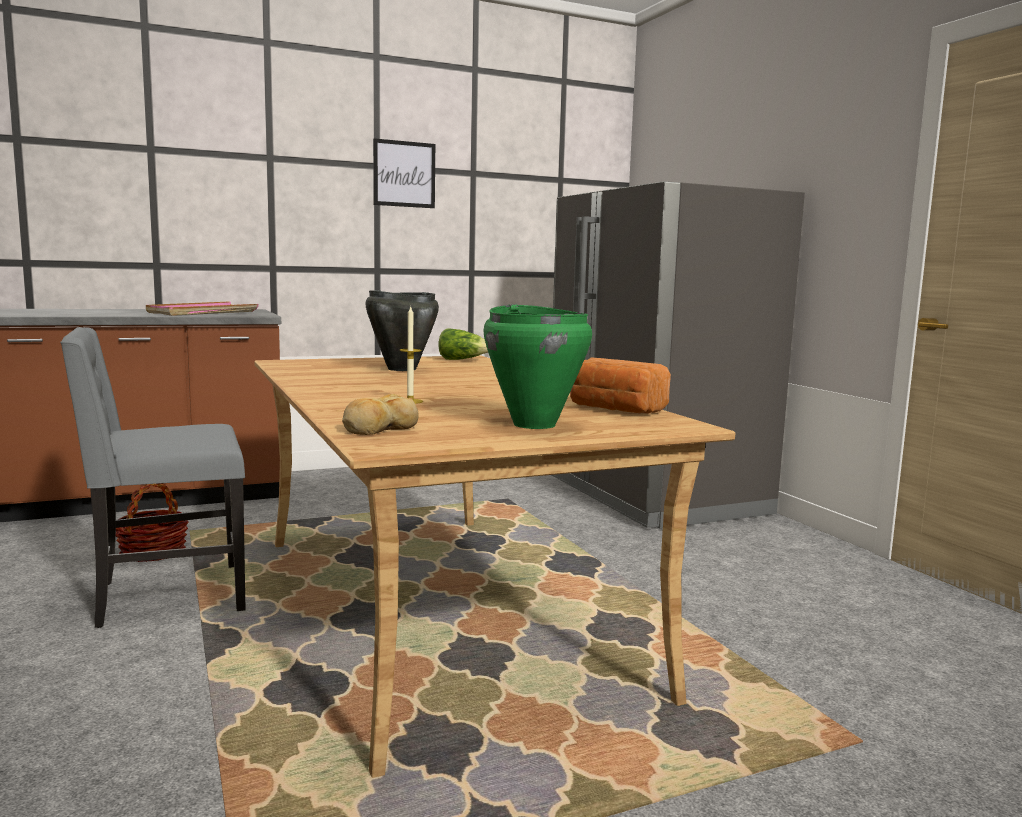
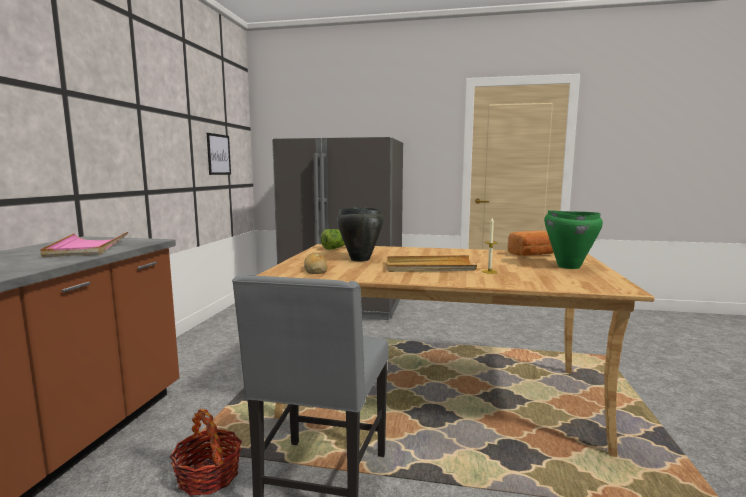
camera: 55 degrees left, 0 degrees up
(379, 429) = (575, 284): bread -> bread (315, 270)
(395, 385) = (429, 267): none -> beige tray
(404, 174) = (156, 114): picture -> picture (218, 154)

